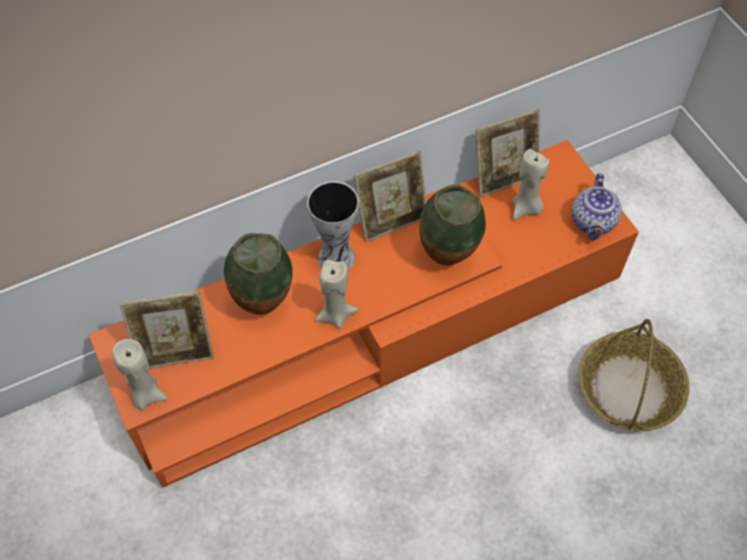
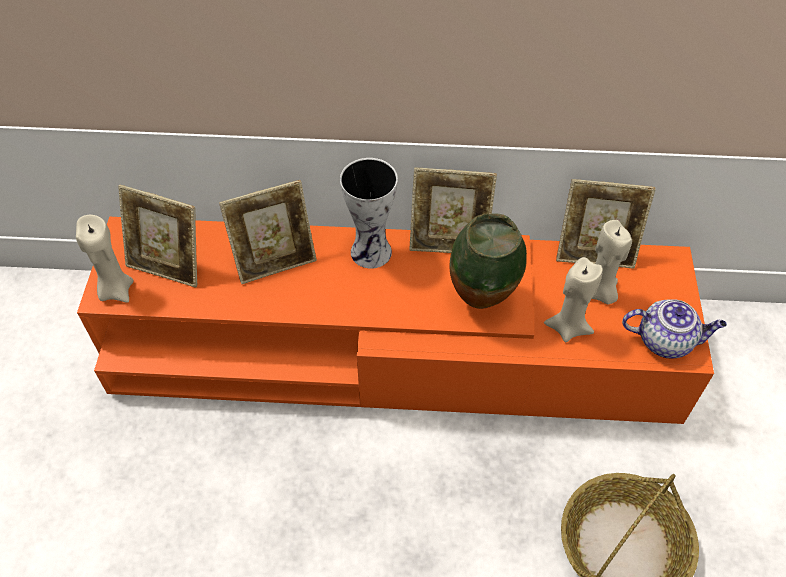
camera: 30 degrees right, 5 degrees down
(264, 303) = (275, 261): vase -> picture frame
(335, 314) = (333, 302): beige candle -> beige candle (568, 327)
(593, 222) = (666, 340): teapot -> teapot turned 120 degrees counterclockwise

